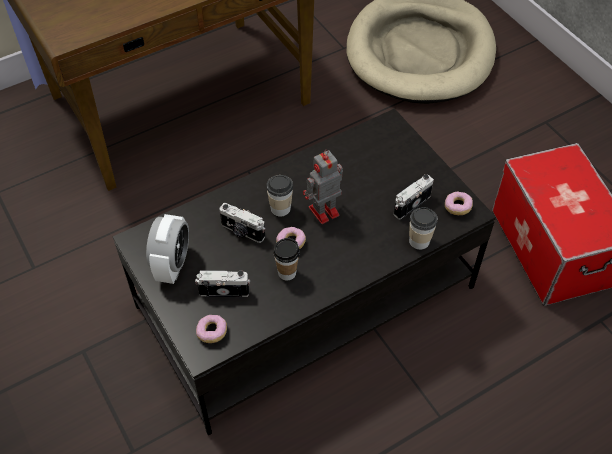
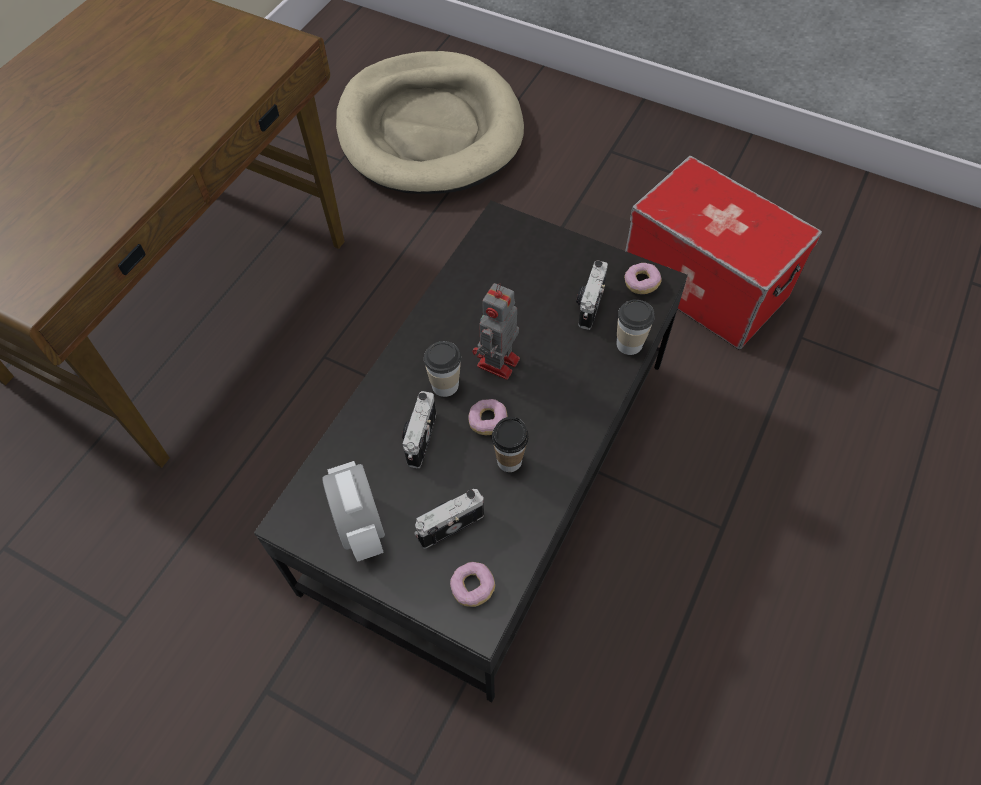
camera: 30 degrees left, 5 degrees up
(242, 232) = (419, 438): camera -> camera turned 105 degrees clockwise

